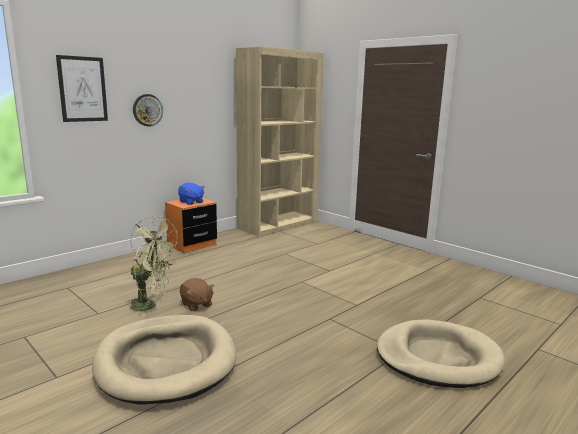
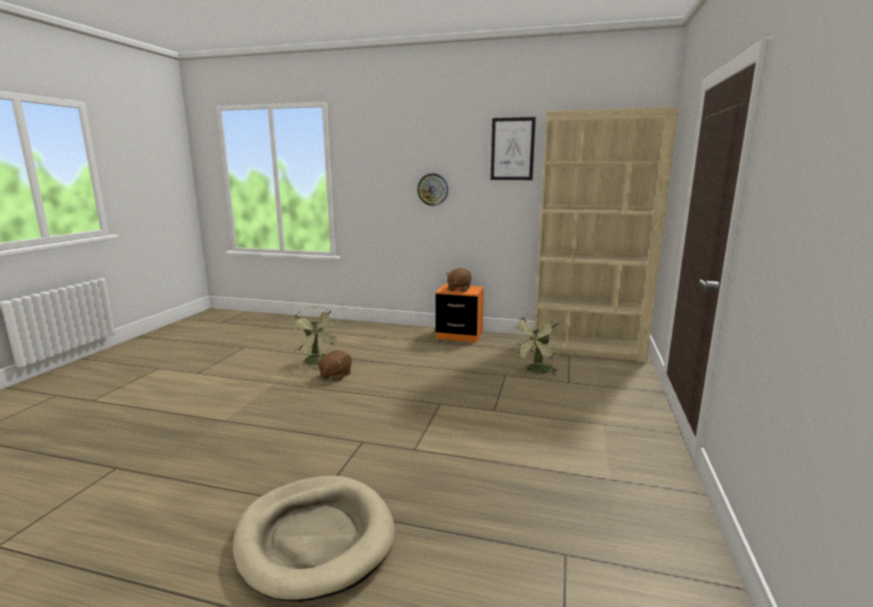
camera: 60 degrees right, 0 degrees up
(82, 89) = (374, 169): picture -> picture (512, 149)
(156, 268) = (390, 341): green fan -> green fan (536, 372)
(166, 362) = (232, 396): beige dog bed -> none
(191, 202) = (458, 289): blue plush toy -> brown plush toy

